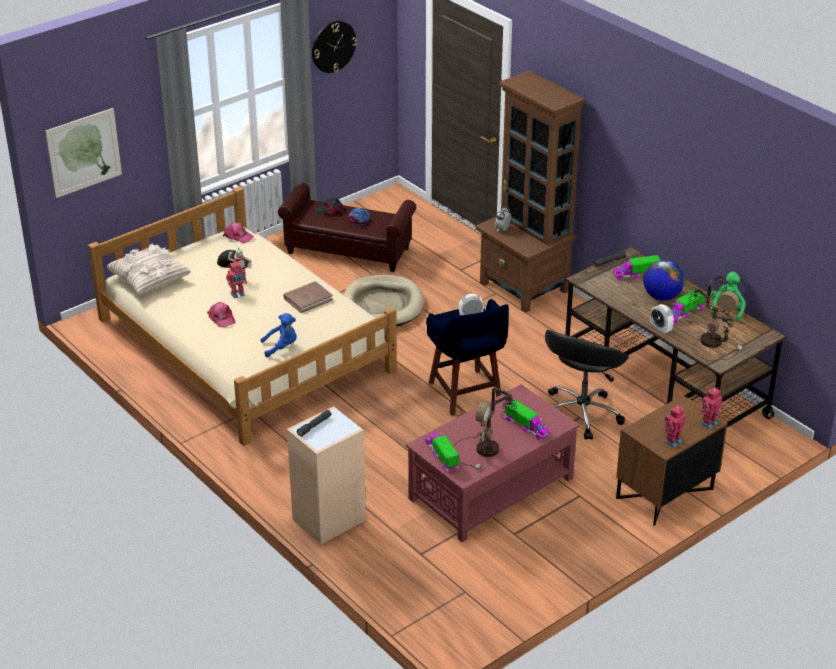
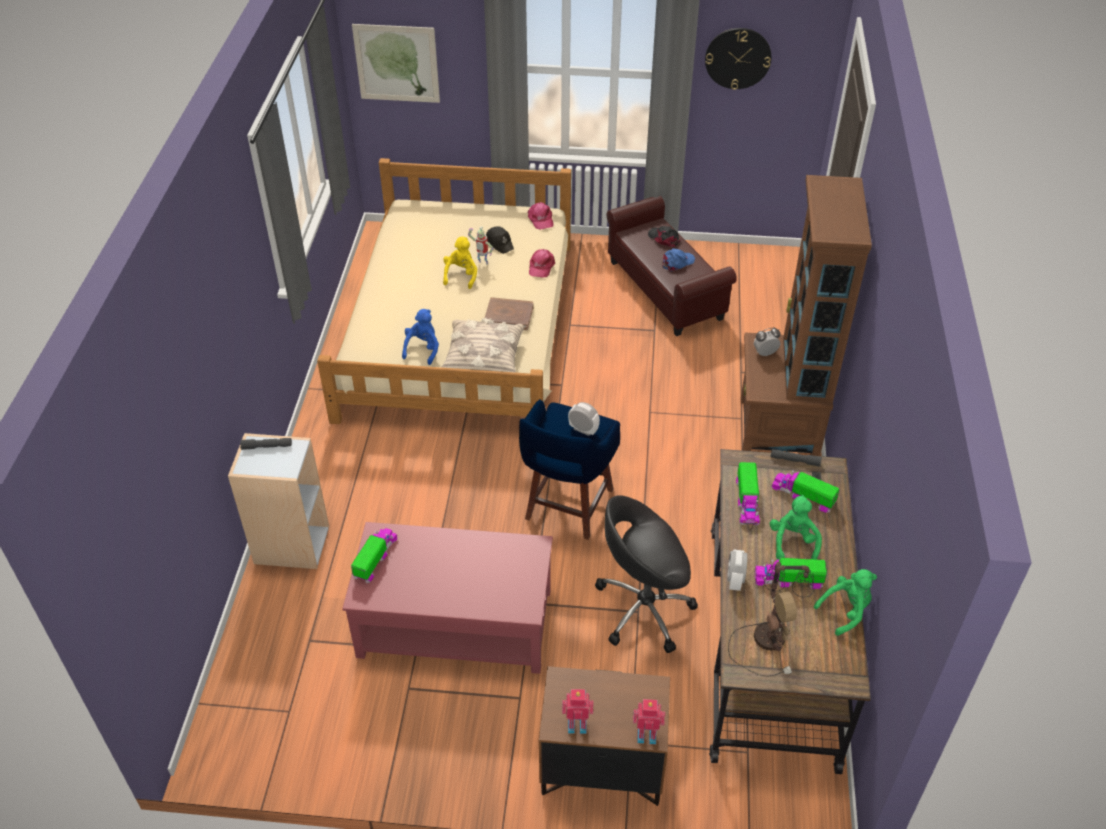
camera: 45 degrees right, 10 degrees up
(149, 280) = (418, 220): beige pillow -> beige pillow (483, 360)
(221, 318) = (418, 290): pink cap -> pink cap (541, 266)
(238, 295) = (461, 275): toy robot -> yellow plush toy
(281, 347) = (423, 349): blue plush toy -> blue plush toy turned 105 degrees counterclockwise
(382, 305) = (620, 364): beige dog bed -> none
(489, 449) = (423, 585): table lamp -> none
(527, 427) = (489, 588): toy truck -> toy truck (747, 501)
(662, 297) = (793, 542): globe -> green plush toy

